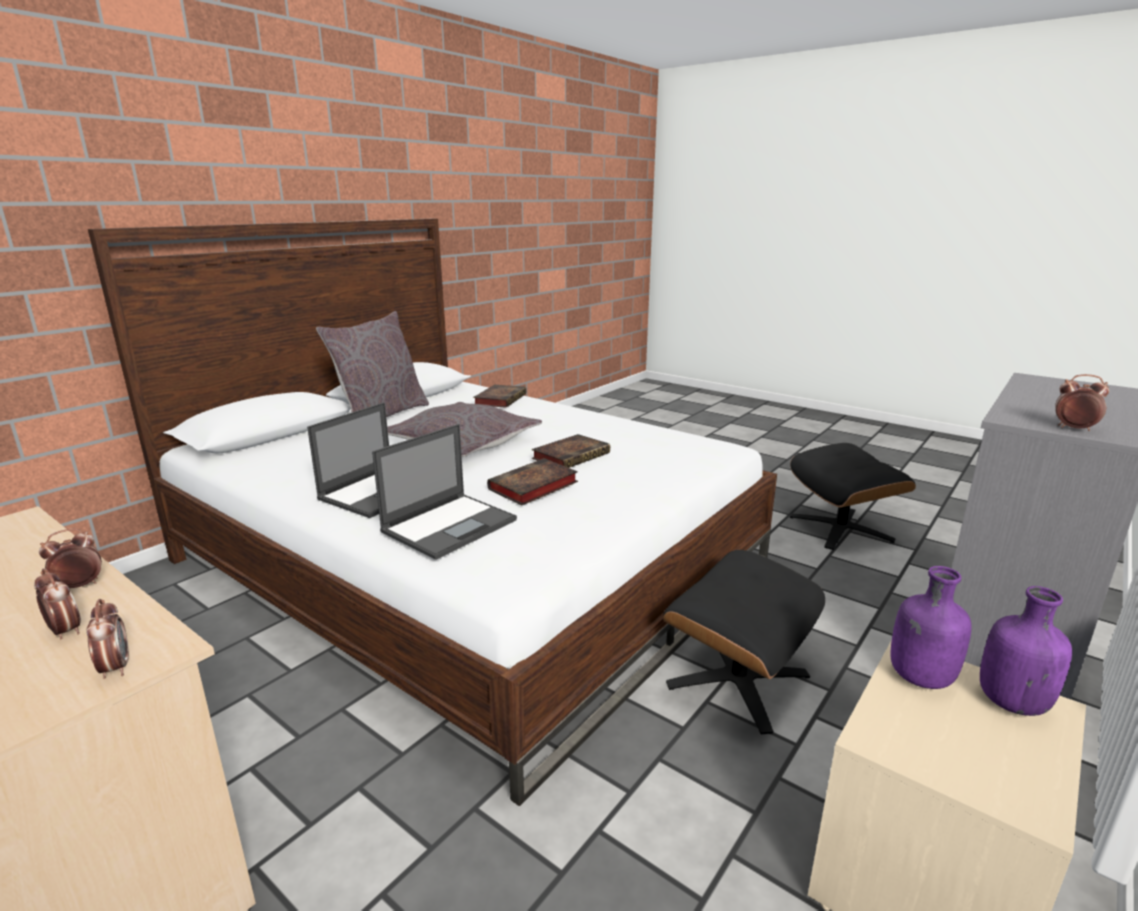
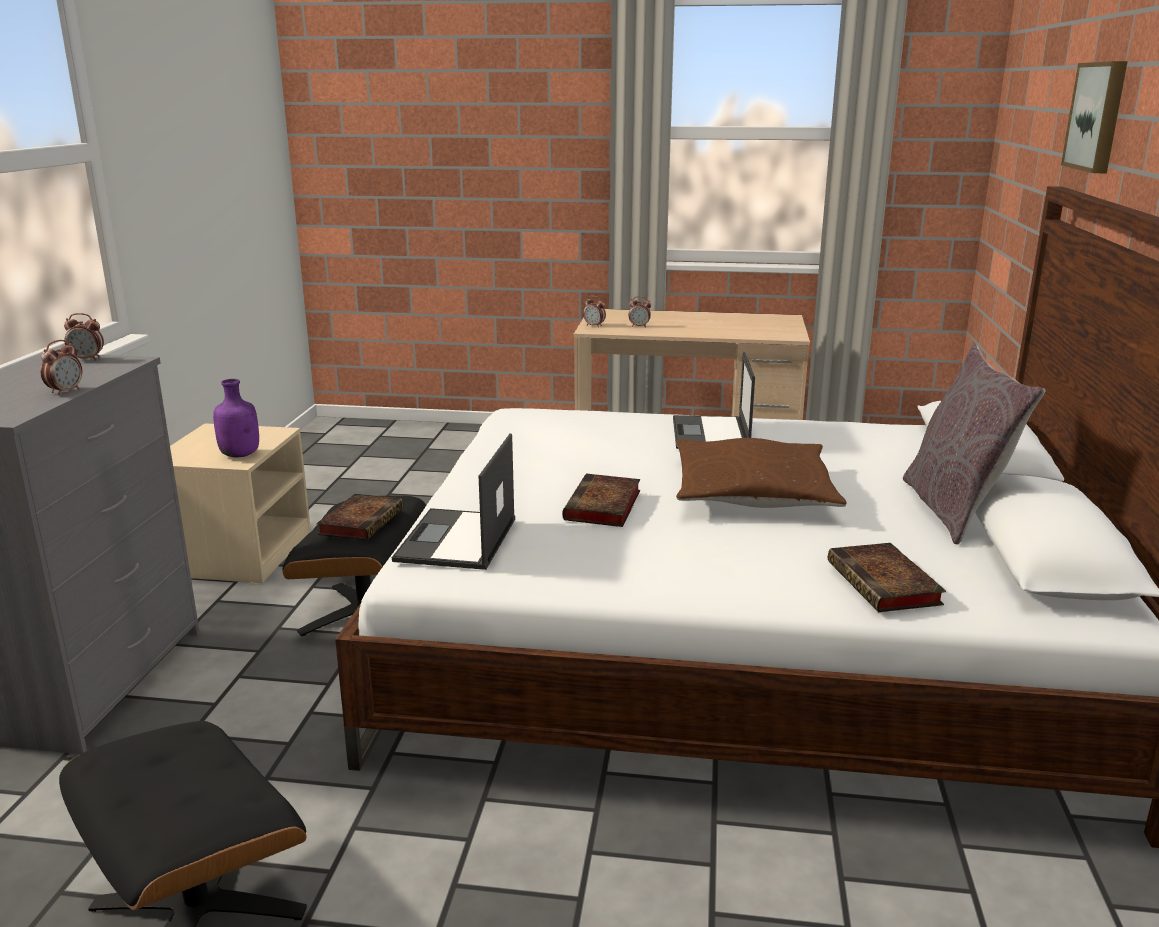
camera: 150 degrees right, 0 degrees up
(80, 586) = (676, 332): alarm clock -> alarm clock (65, 391)
(103, 162) = (1098, 116): none -> picture
(450, 525) = (600, 422): laptop -> laptop (456, 540)
(462, 443) = (752, 493): grey pillow -> brown pillow
(532, 487) = (585, 458): book -> book (361, 521)
(1010, 701) = (190, 456): purple bottle -> none

